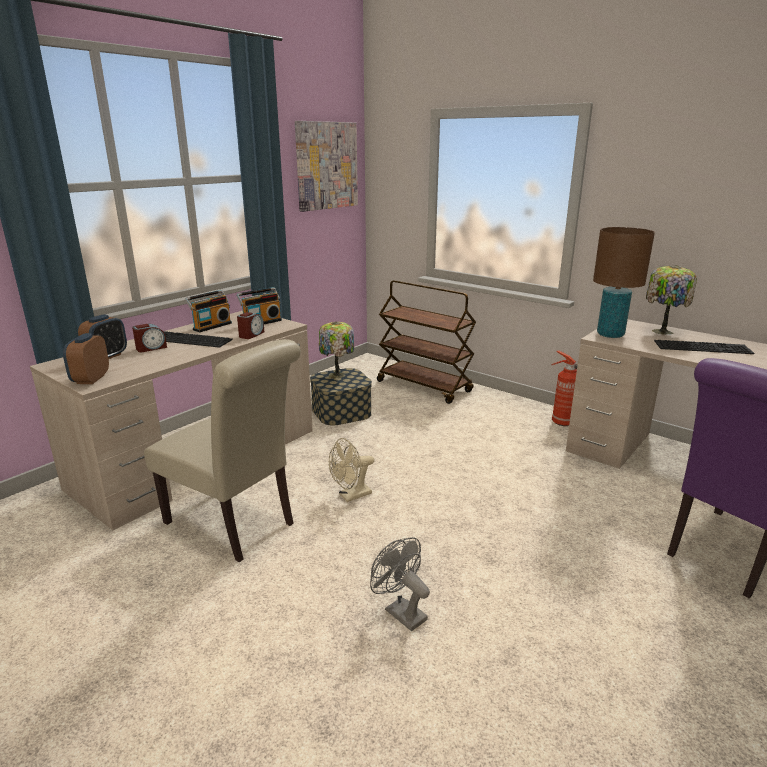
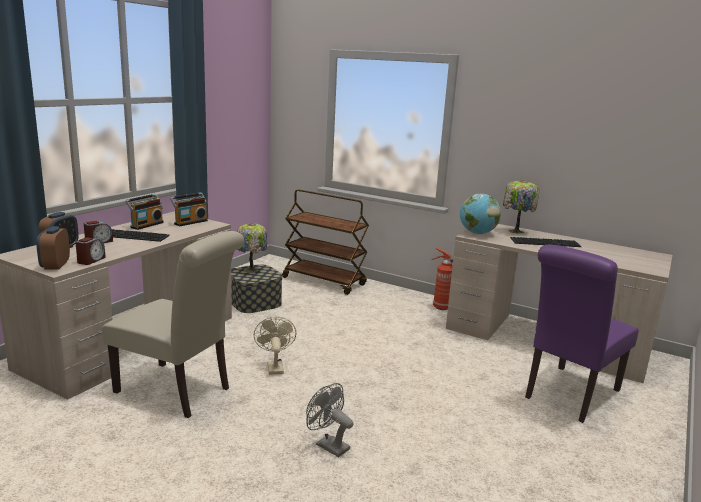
camera: 10 degrees left, 5 degrees down
(251, 335) = (184, 232): alarm clock -> alarm clock (91, 260)
(326, 166) = (240, 91): picture -> none
(351, 496) = (274, 366): beige fan -> beige fan turned 120 degrees clockwise
(610, 334) = (477, 233): brown table lamp -> globe

